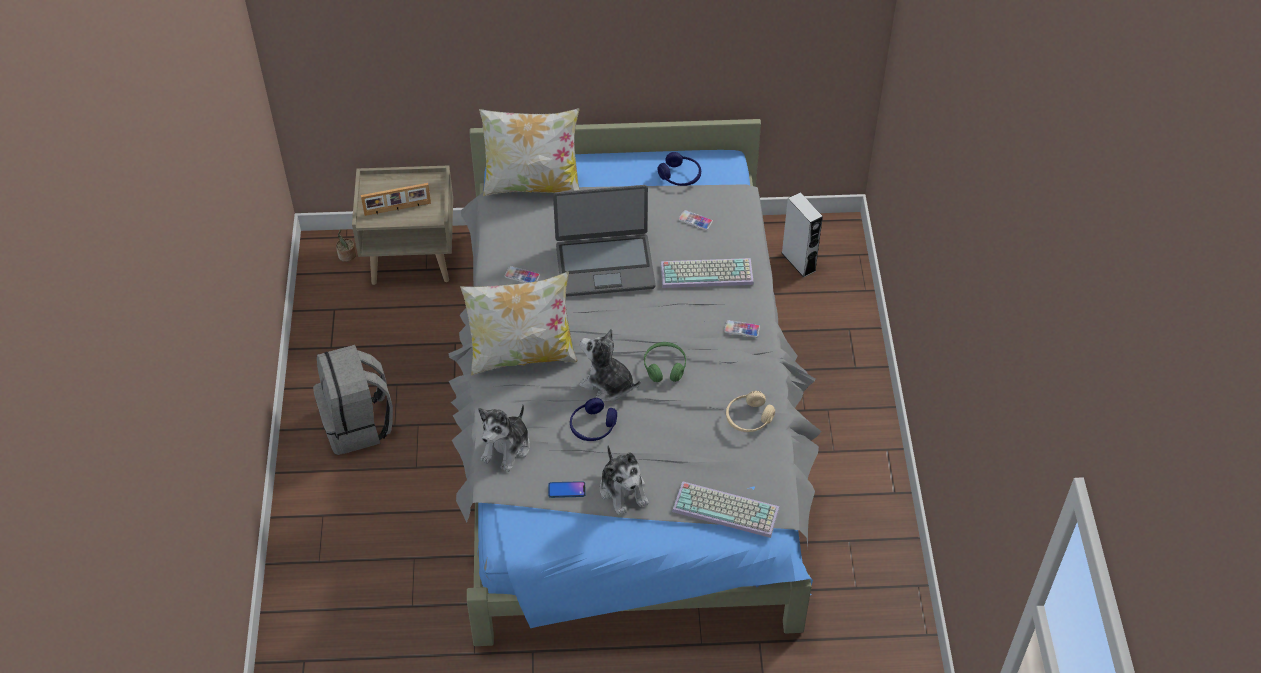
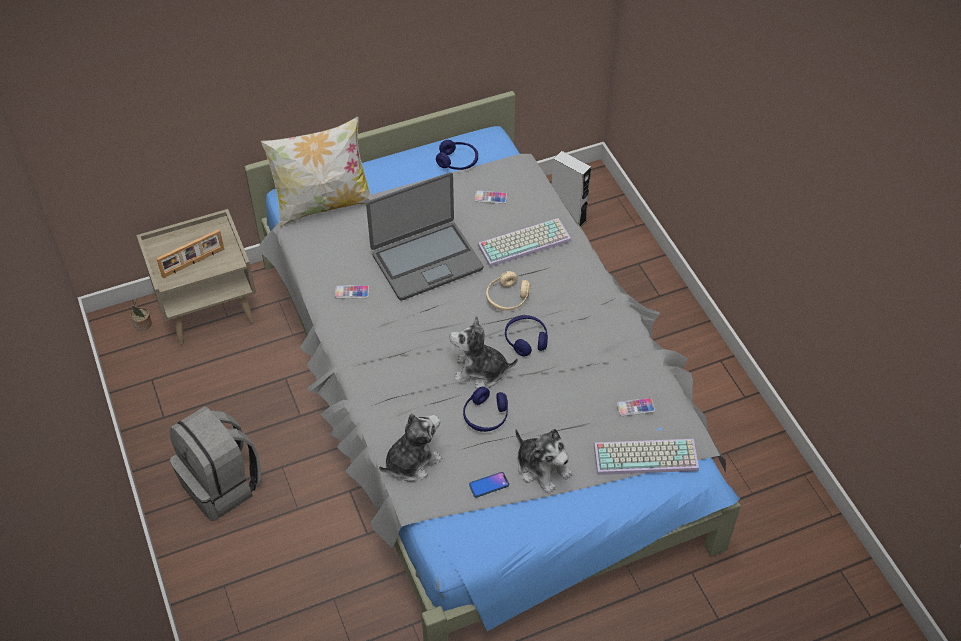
camera: 20 degrees left, 0 degrees up
(507, 448) = (412, 461): plush toy -> plush toy turned 135 degrees counterclockwise
(522, 355) = (386, 368): pillow -> none
(665, 367) = (526, 339): green headphones -> blue headphones
(742, 329) = (580, 285): phone -> phone (635, 407)
(748, 418) = (626, 365): beige headphones -> beige headphones (507, 298)

